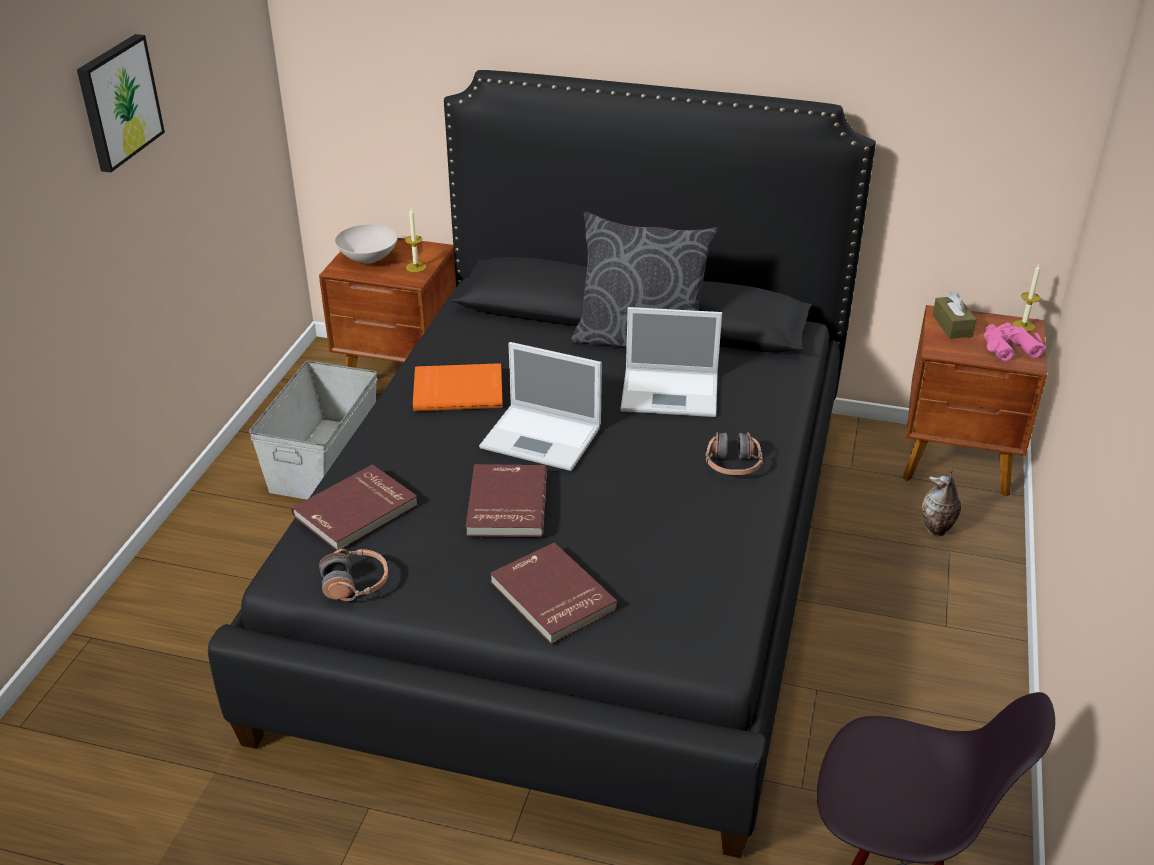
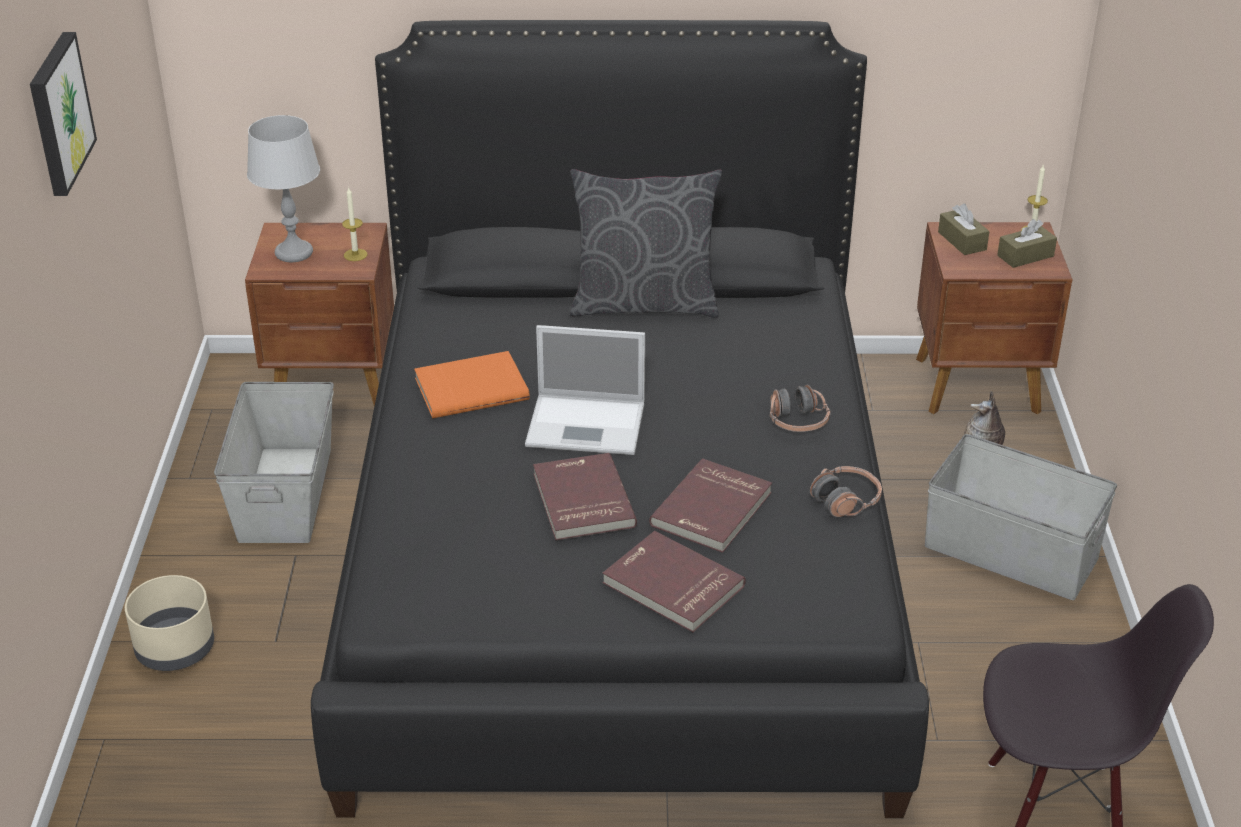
camera: 15 degrees left, 0 degrees up
(180, 572) = (174, 648): none -> beige planter
(355, 584) = (460, 610): headphones -> headphones (846, 500)
(357, 511) = (426, 535): red book -> red book (713, 509)
(367, 259) = (293, 253): white bowl -> grey table lamp
(672, 393) = (702, 355): laptop -> none
(935, 621) = (1011, 553): none -> grey storage box
(1008, 347) = (1025, 256): pink binoculars -> brown tissue box

